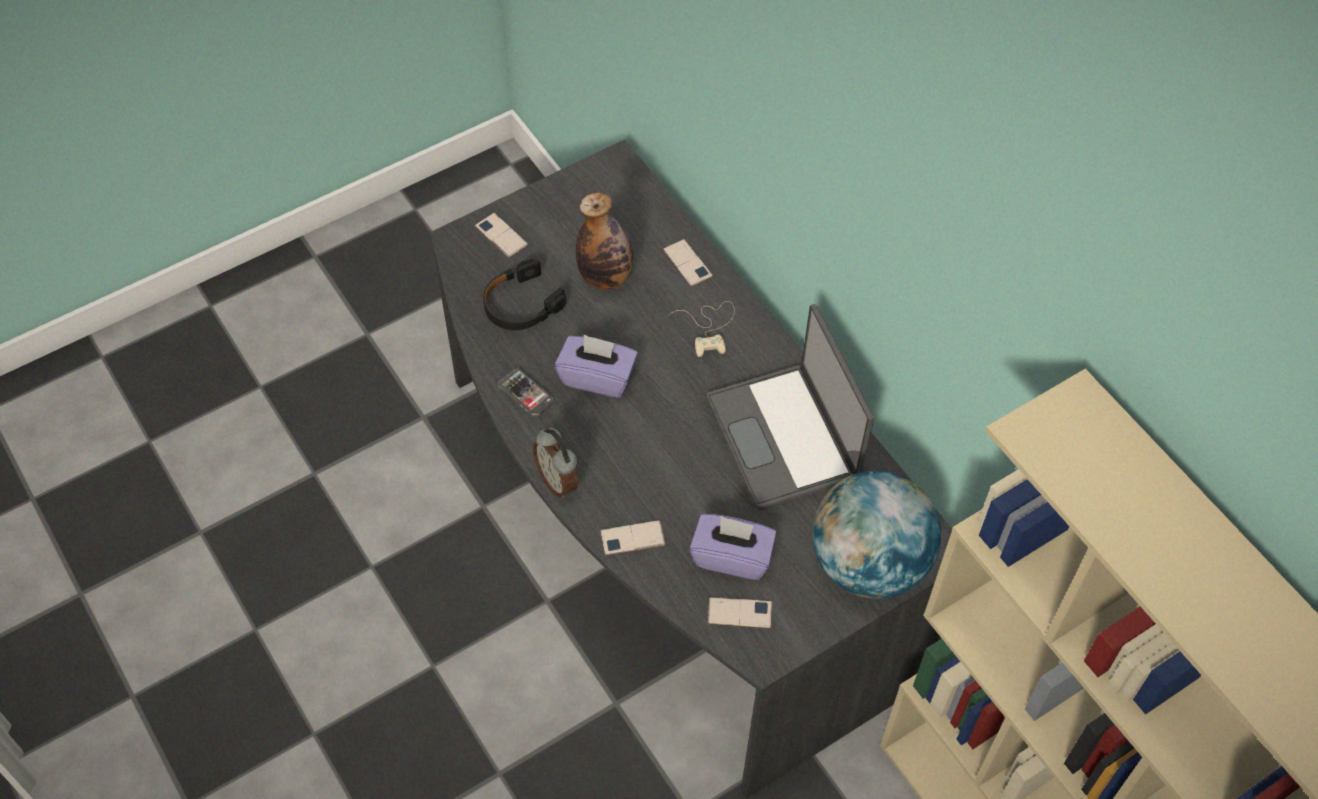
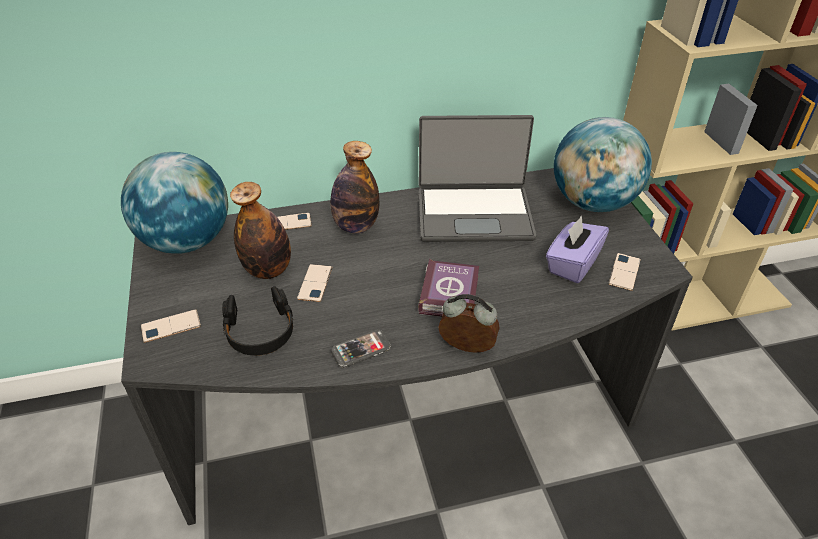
camera: 70 degrees left, 15 degrees down
(558, 480) = (466, 349): alarm clock -> alarm clock turned 150 degrees counterclockwise
(597, 377) = (369, 299): purple tissue box -> none
(620, 191) = (187, 241): none -> globe
(632, 538) = (541, 315): phone -> phone (315, 283)
(634, 447) = (450, 293): none -> book
(709, 327) = (355, 226): beige game controller -> bottle

